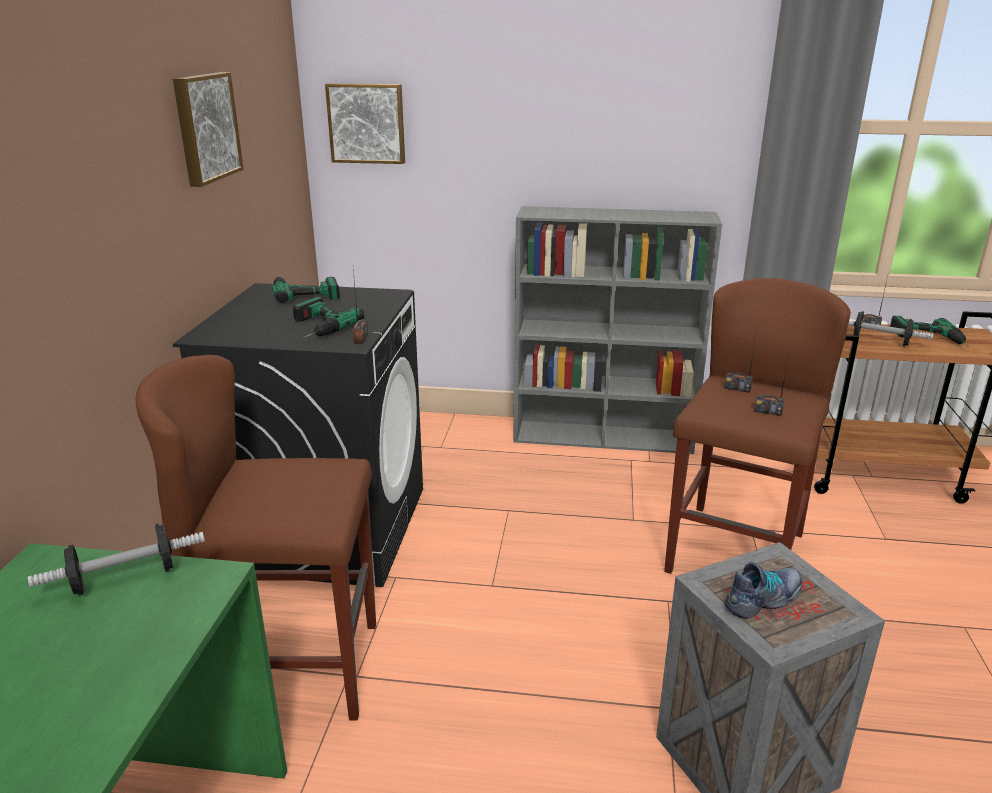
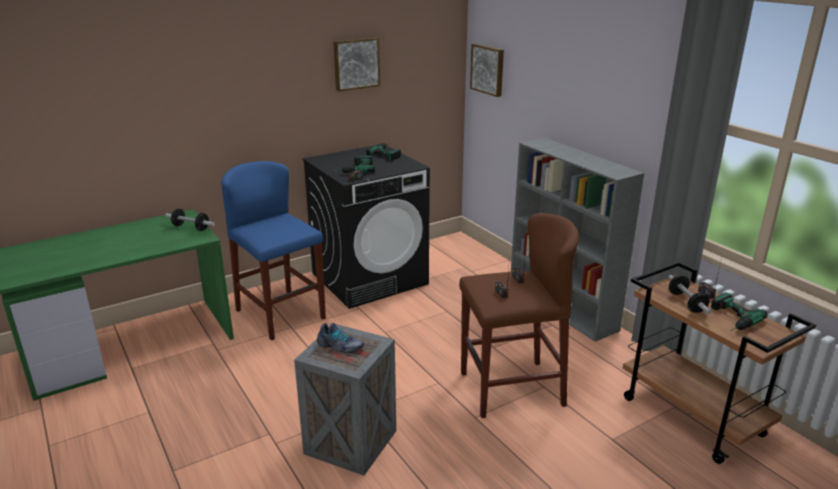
camera: 50 degrees right, 0 degrees up
(291, 669) = (280, 314): brown stool -> blue stool

